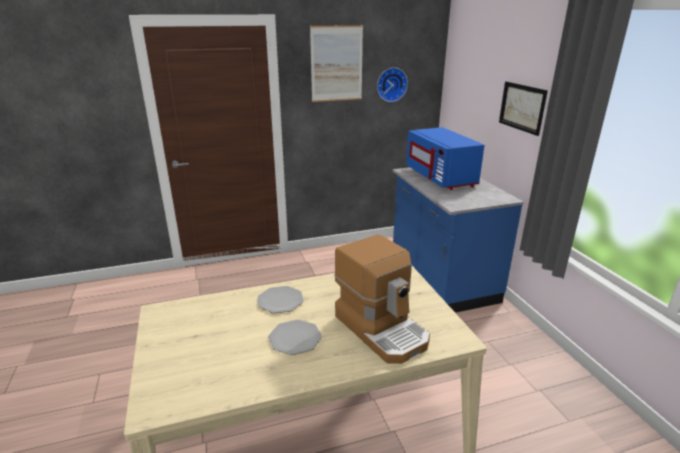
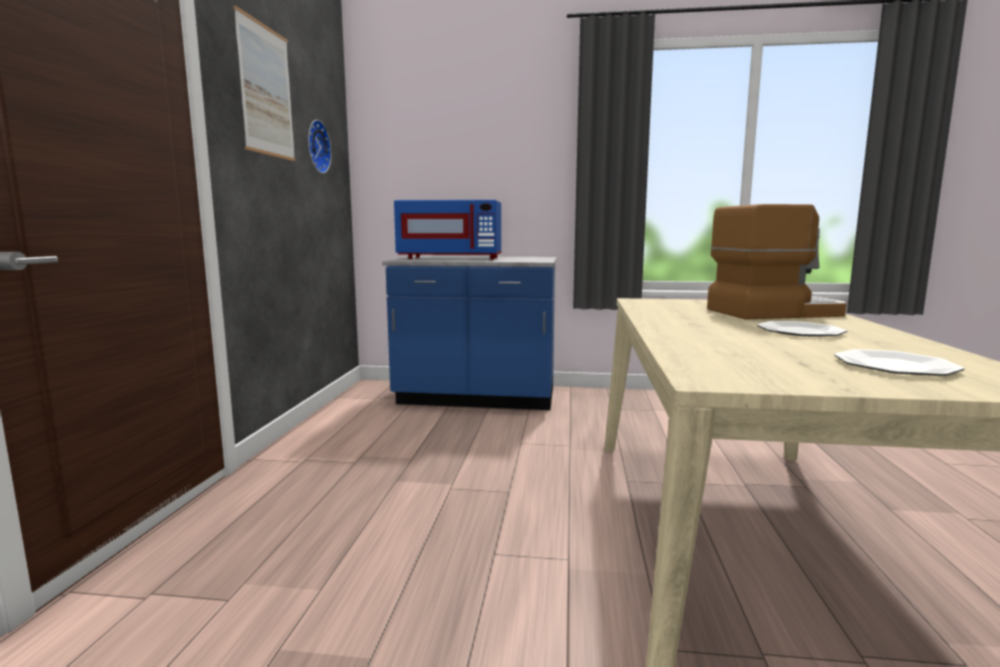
camera: 65 degrees left, 15 degrees down
(280, 300) = (695, 330): plate -> plate (895, 366)
(522, 107) = (520, 159): picture -> none

